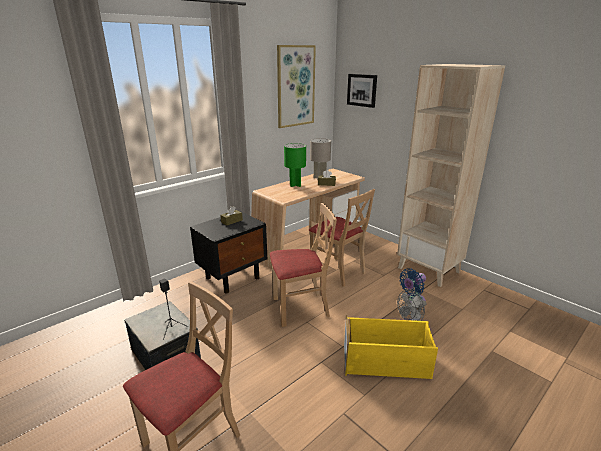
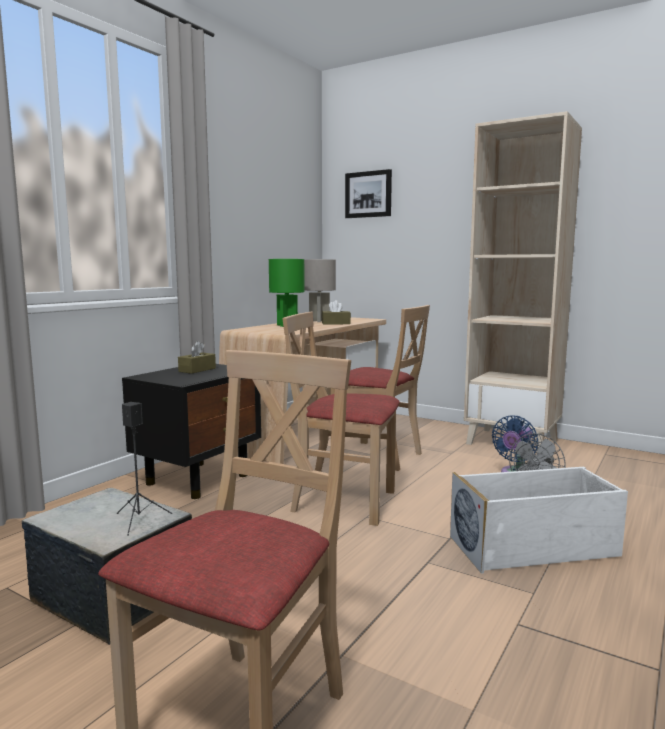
camera: 15 degrees left, 15 degrees down
(295, 86) = (274, 182): picture -> none
(300, 308) = (344, 502): beige chair -> beige chair turned 135 degrees counterclockwise
(386, 361) = (534, 546): yellow storage box -> white storage box

